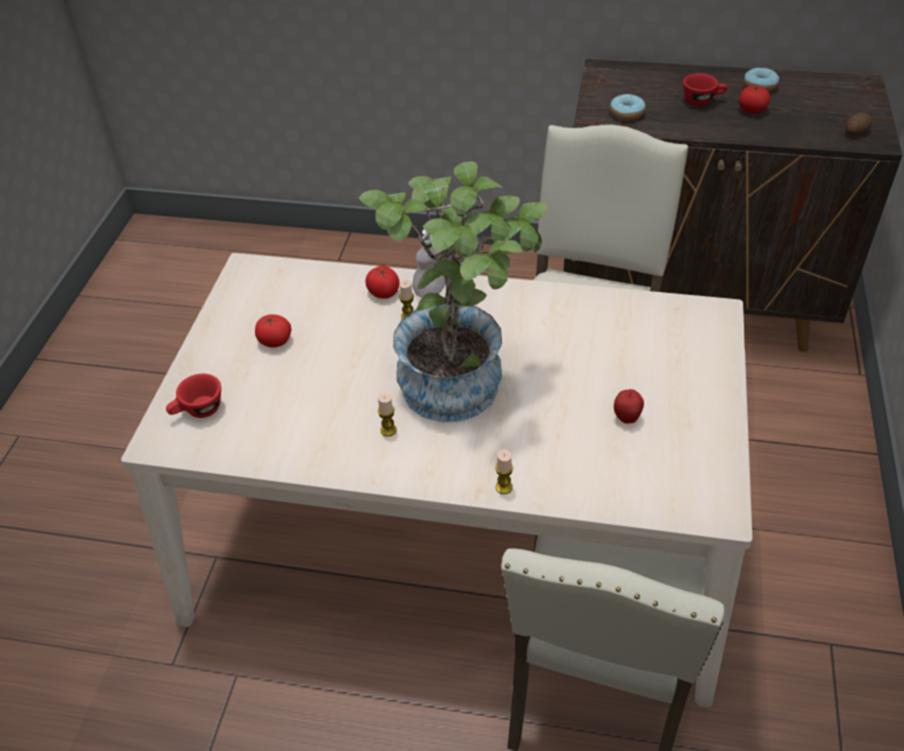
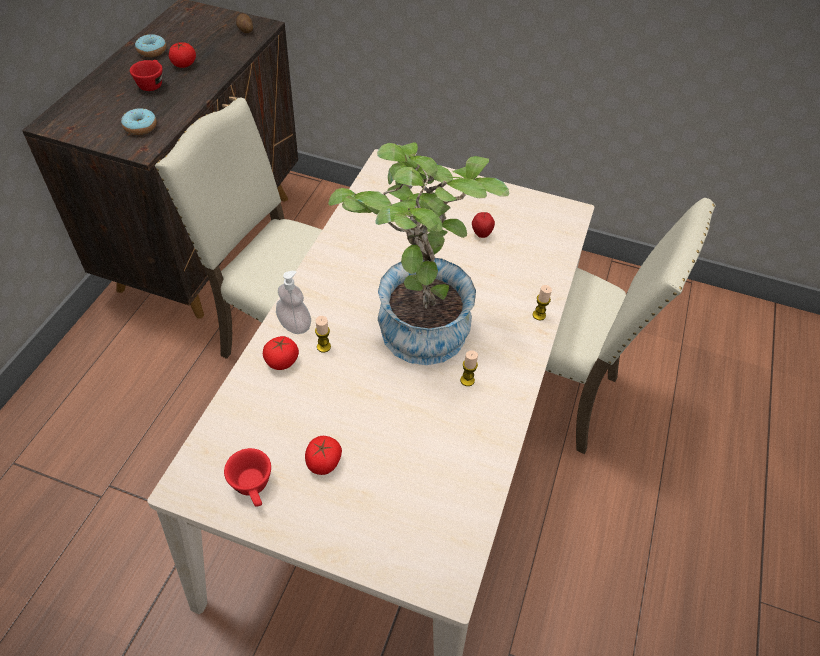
camera: 85 degrees left, 5 degrees up
(198, 411) = (410, 541): red cup -> red cup (254, 487)

